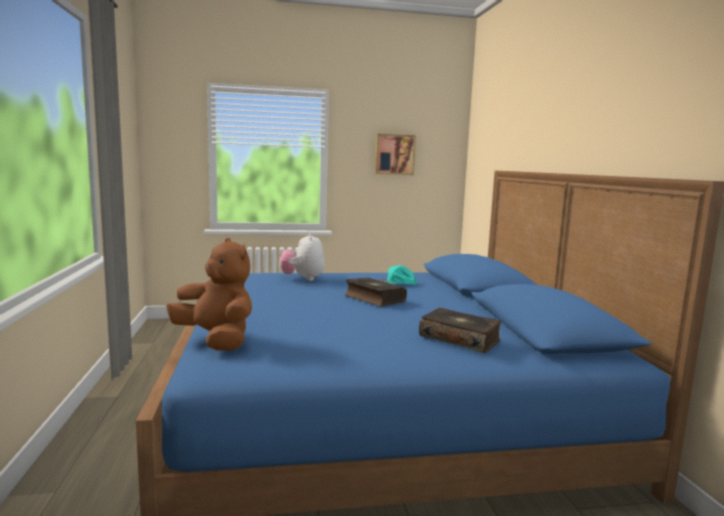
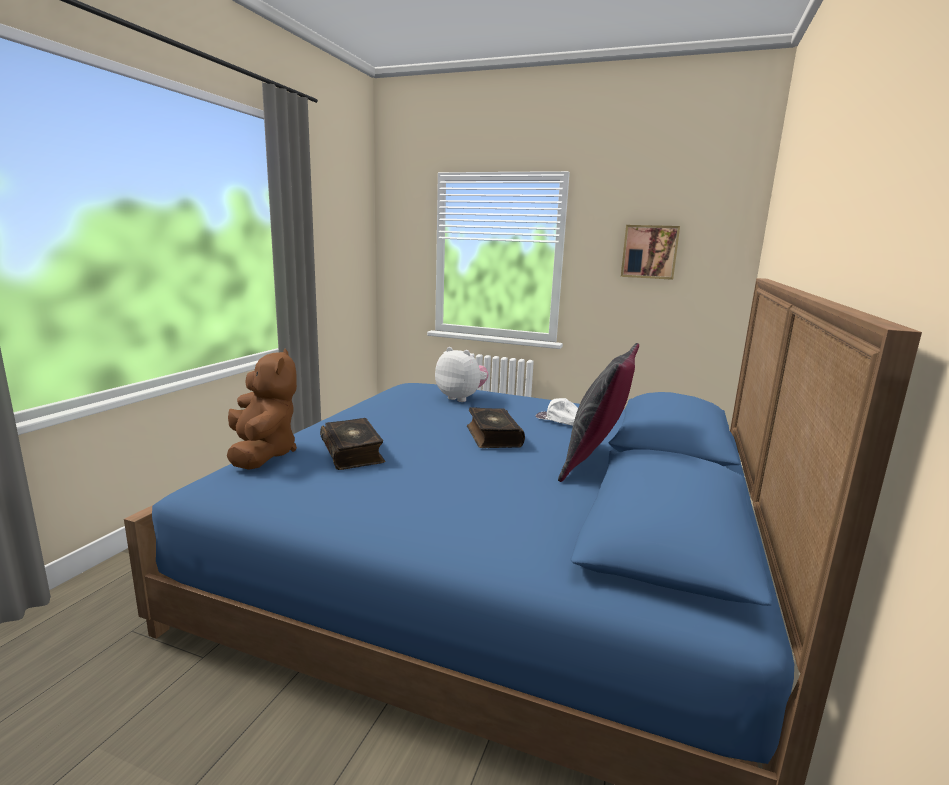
camera: 30 degrees right, 5 degrees up
(303, 279) = (461, 398): plush toy -> plush toy turned 105 degrees clockwise
(397, 283) = (559, 420): turquoise cap -> white cap
(460, 339) = (501, 513): book -> book (353, 452)
(461, 303) = (595, 463): none -> grey pillow

